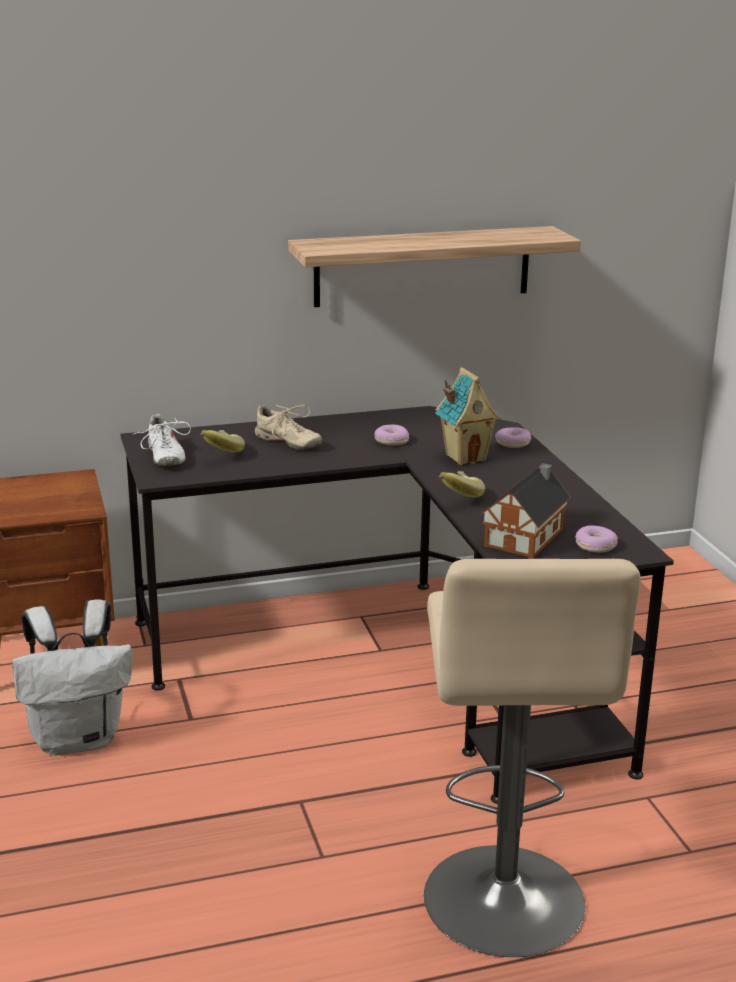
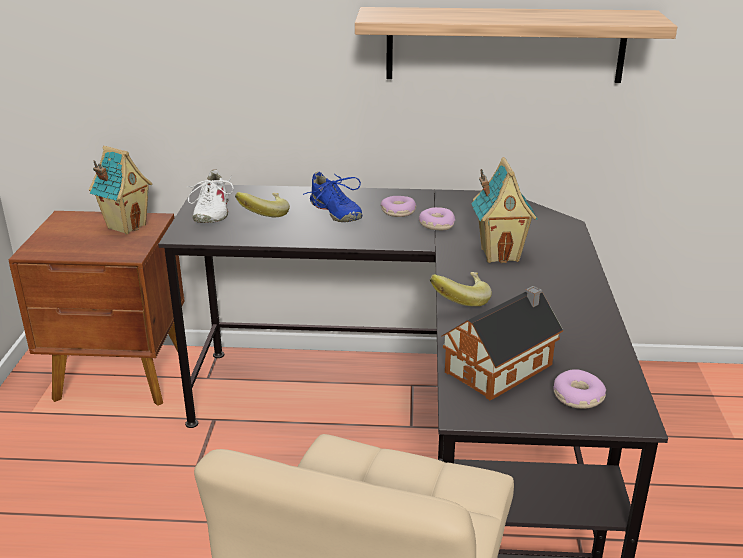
camera: 20 degrees right, 5 degrees up
(55, 486) = (126, 226): none -> toy house
(79, 738) = (92, 464): white backpack -> none
(287, 442) = (335, 212): beige shoe -> blue shoe
(513, 443) = (562, 245): donut -> donut (398, 212)

